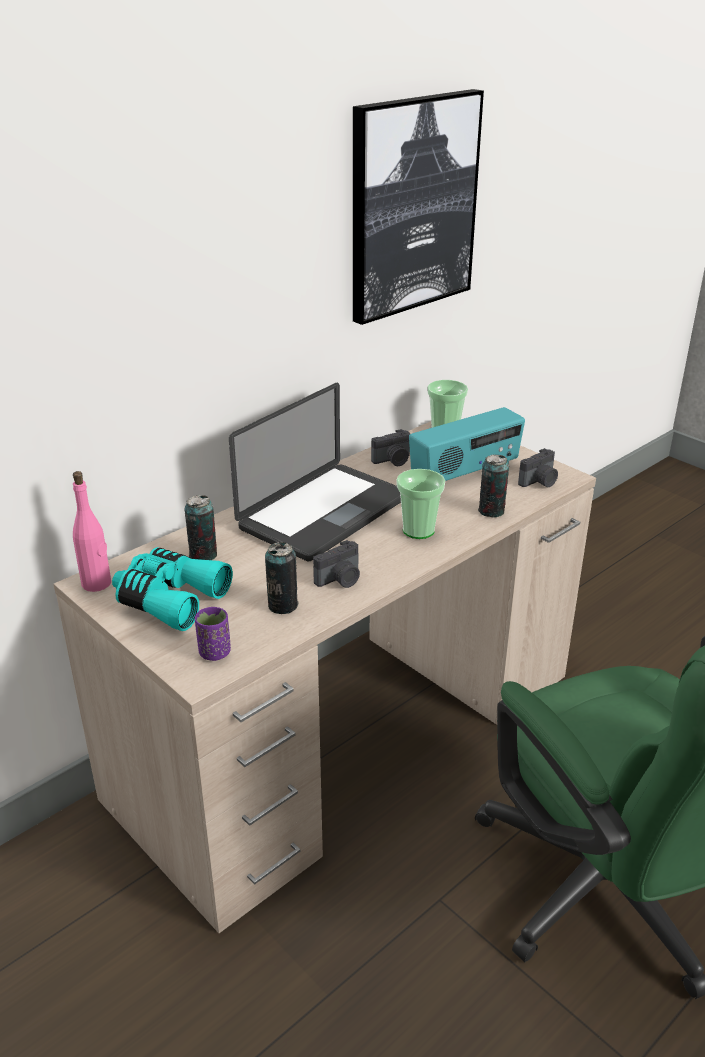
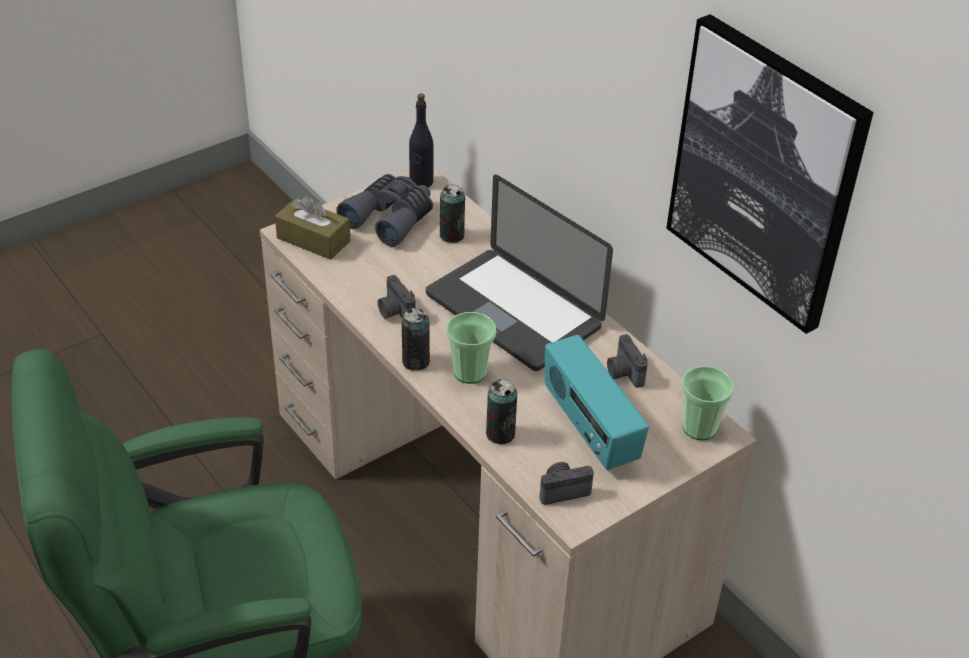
camera: 95 degrees right, 10 degrees up
(97, 583) = (421, 182): pink bottle -> black bottle
(169, 598) = (391, 218): turquoise binoculars -> grey binoculars
(214, 653) = (313, 240): purple cup -> brown tissue box
(282, 605) = (365, 276): can -> can (416, 362)
(539, 482) = (562, 490): camera -> camera turned 105 degrees clockwise

